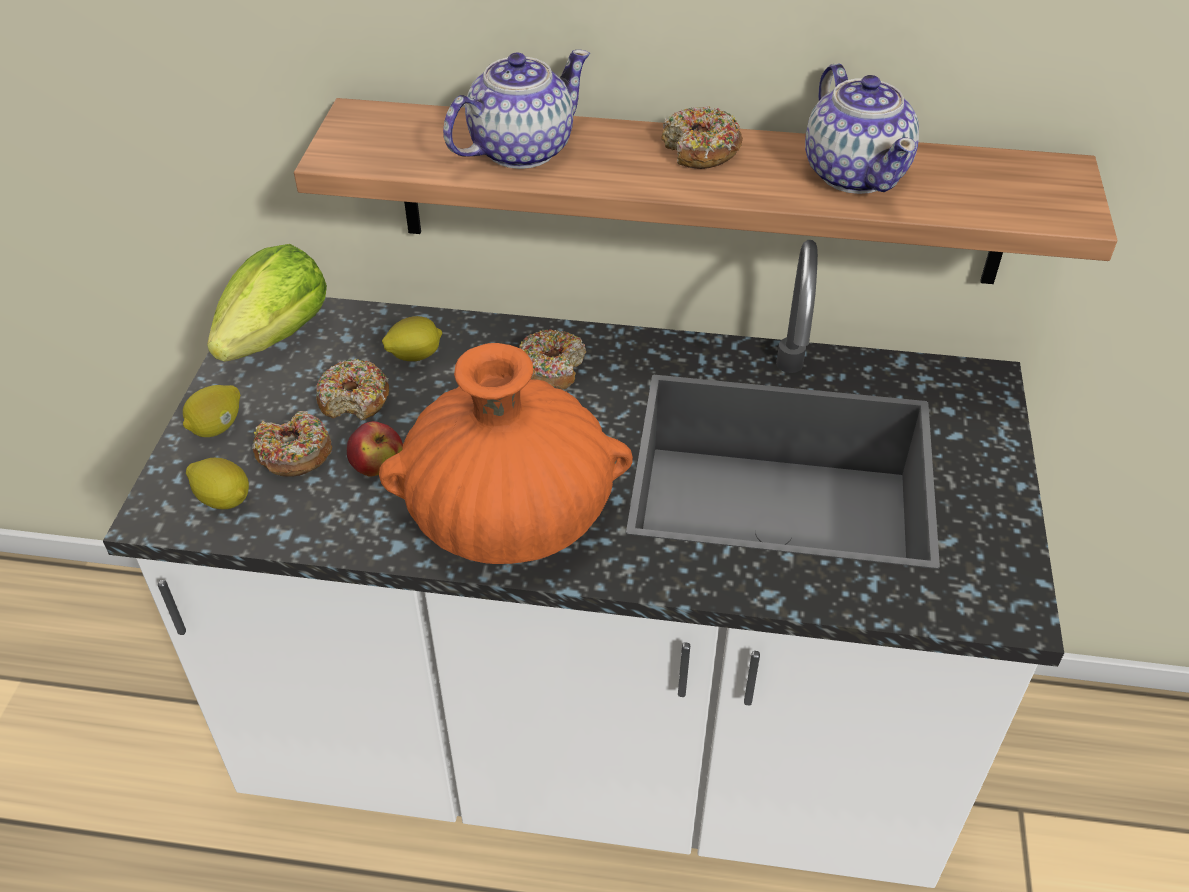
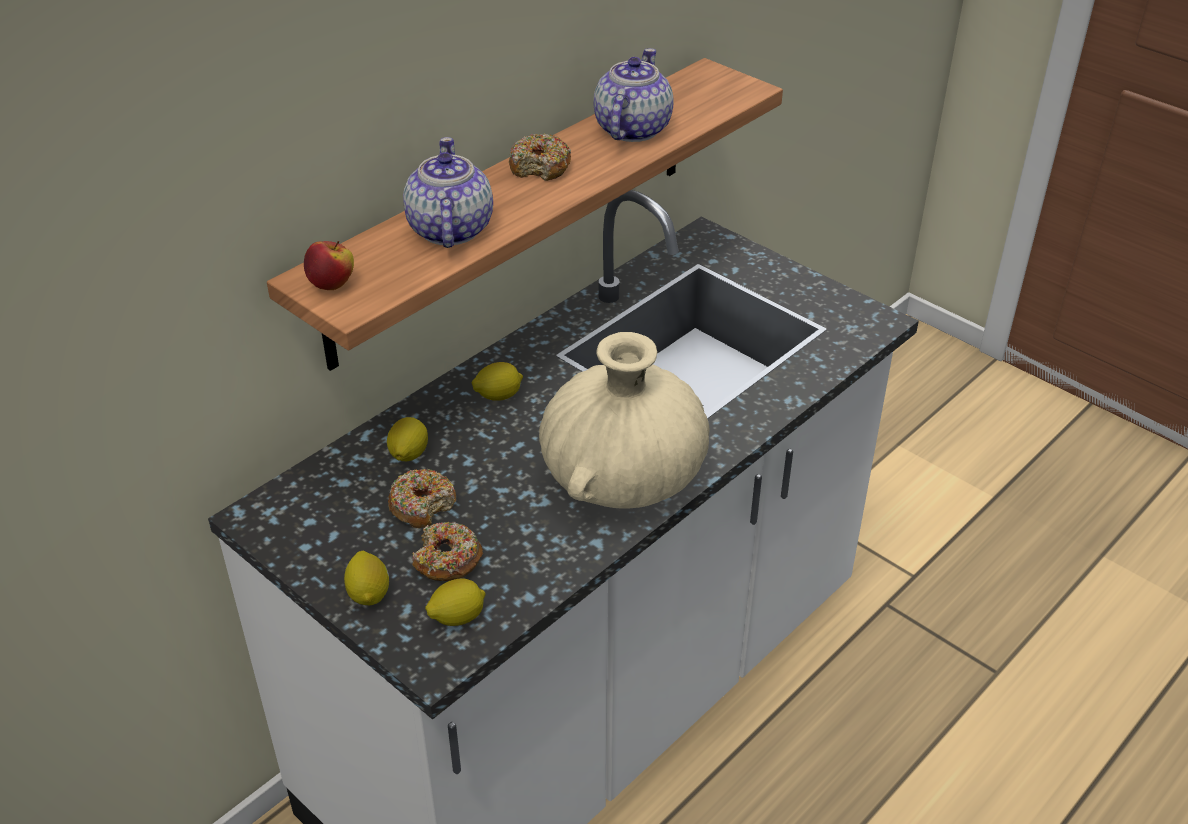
camera: 55 degrees left, 5 degrees down
(277, 336) = (296, 520): lettuce -> none
(377, 468) = (509, 522): apple -> apple (332, 284)
(510, 518) = (624, 478): orange vase -> beige vase
(551, 368) = (498, 396): donut -> lemon
(855, 173) = (631, 129): teapot -> teapot turned 90 degrees counterclockwise

